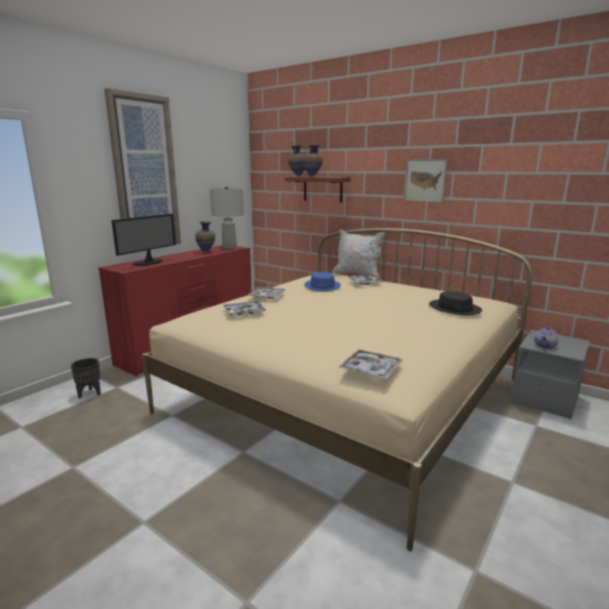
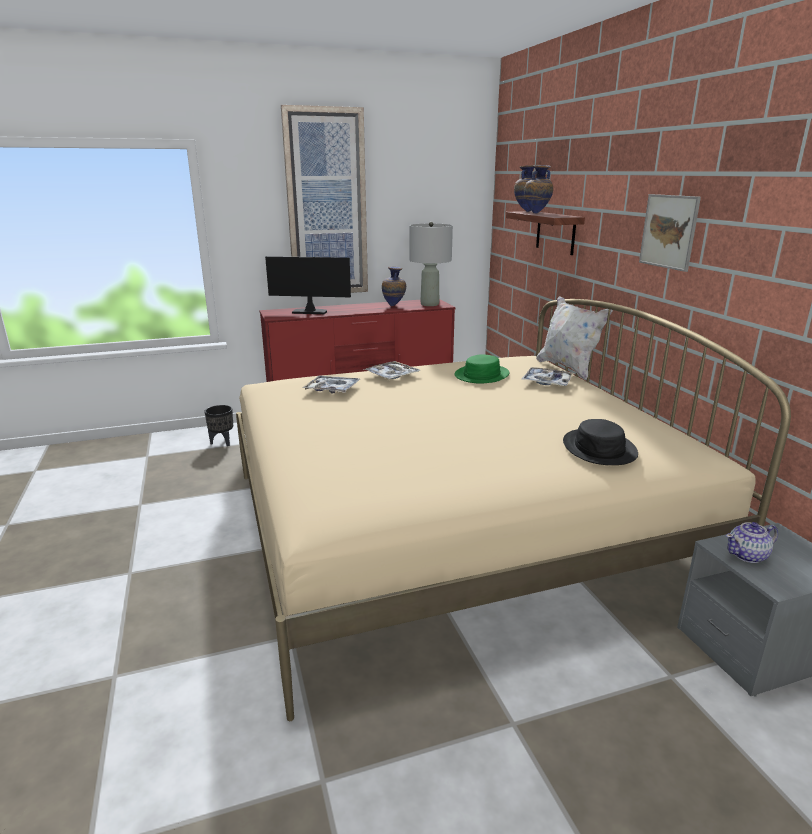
camera: 35 degrees right, 5 degrees up
(149, 263) = (310, 312): monitor -> monitor turned 150 degrees counterclockwise
(322, 286) = (482, 375): blue hat -> green hat
(371, 370) = (322, 492): tray -> none

